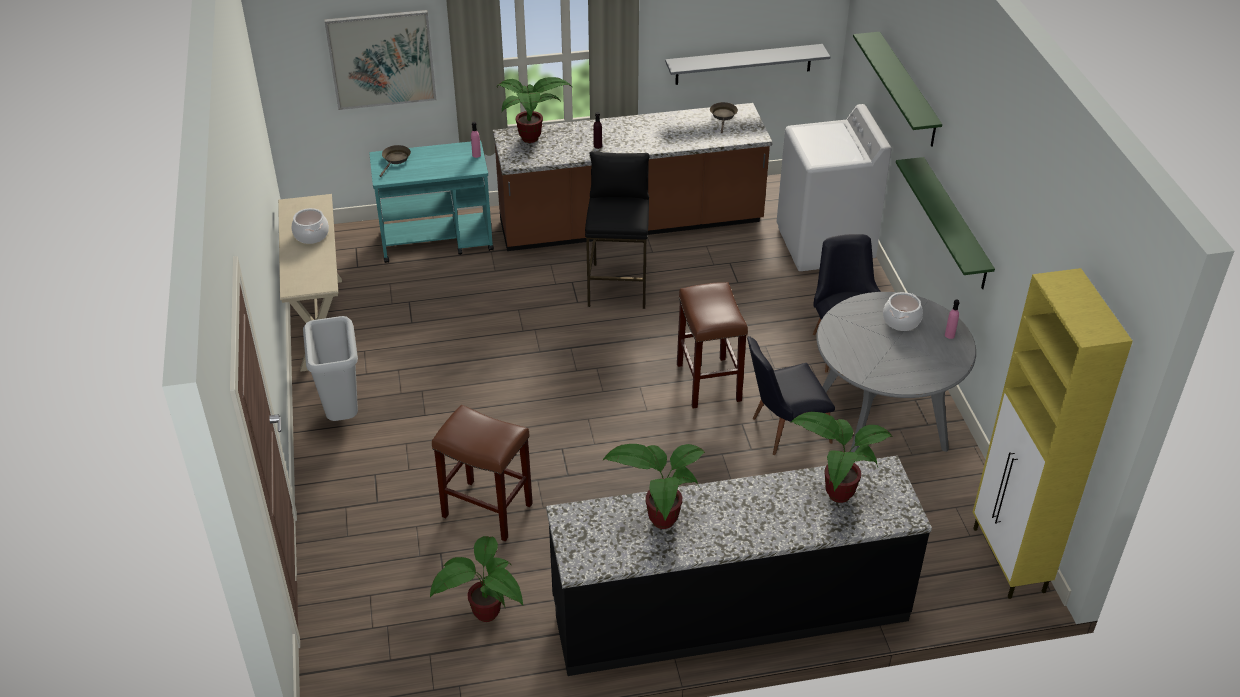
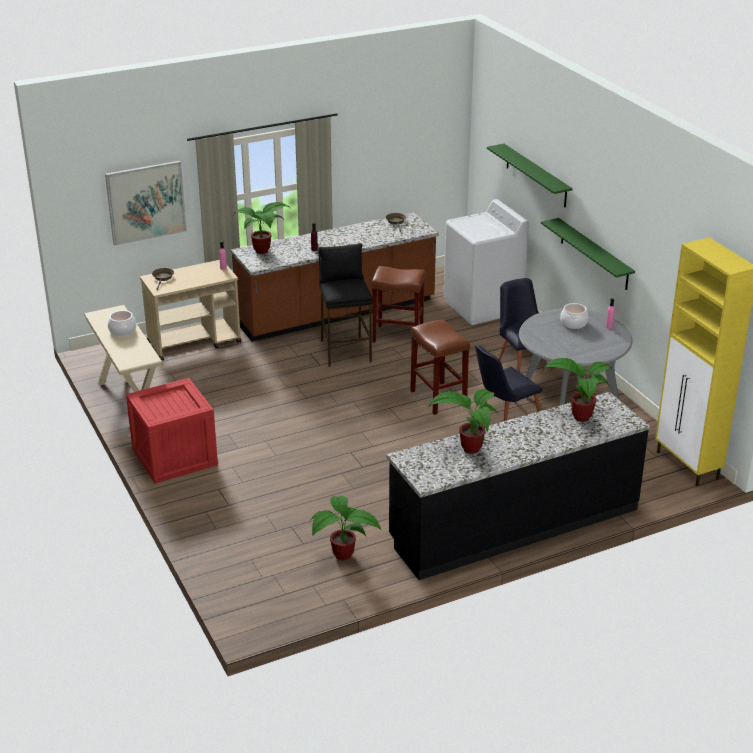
camera: 15 degrees left, 10 degrees down
(343, 415) = (176, 457): grey trash can -> crate
(437, 241) = (195, 342): turquoise cart -> beige cart
(486, 510) = (313, 496): brown stool -> brown stool (397, 336)
(743, 64) = (402, 185): grey shelf -> none

